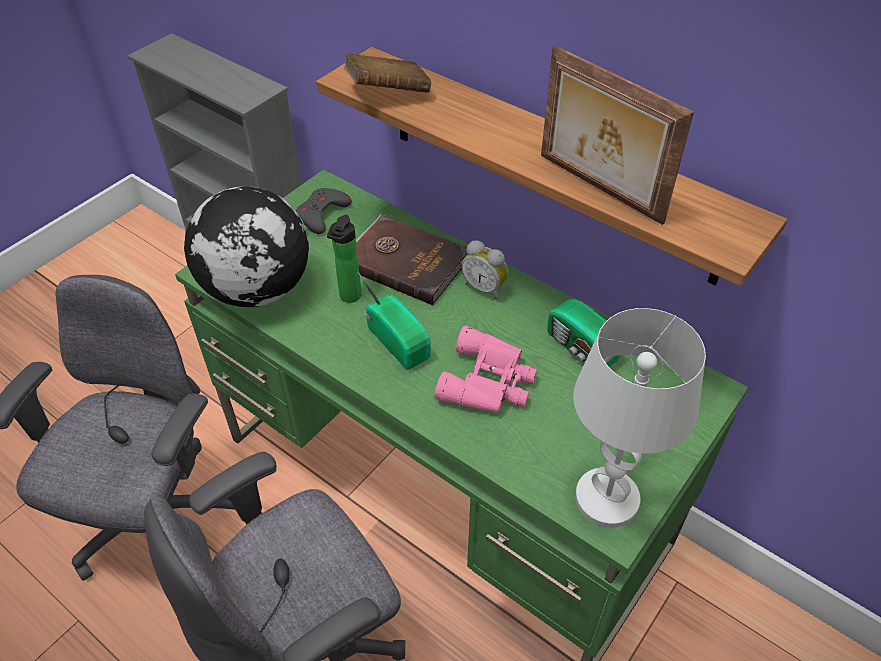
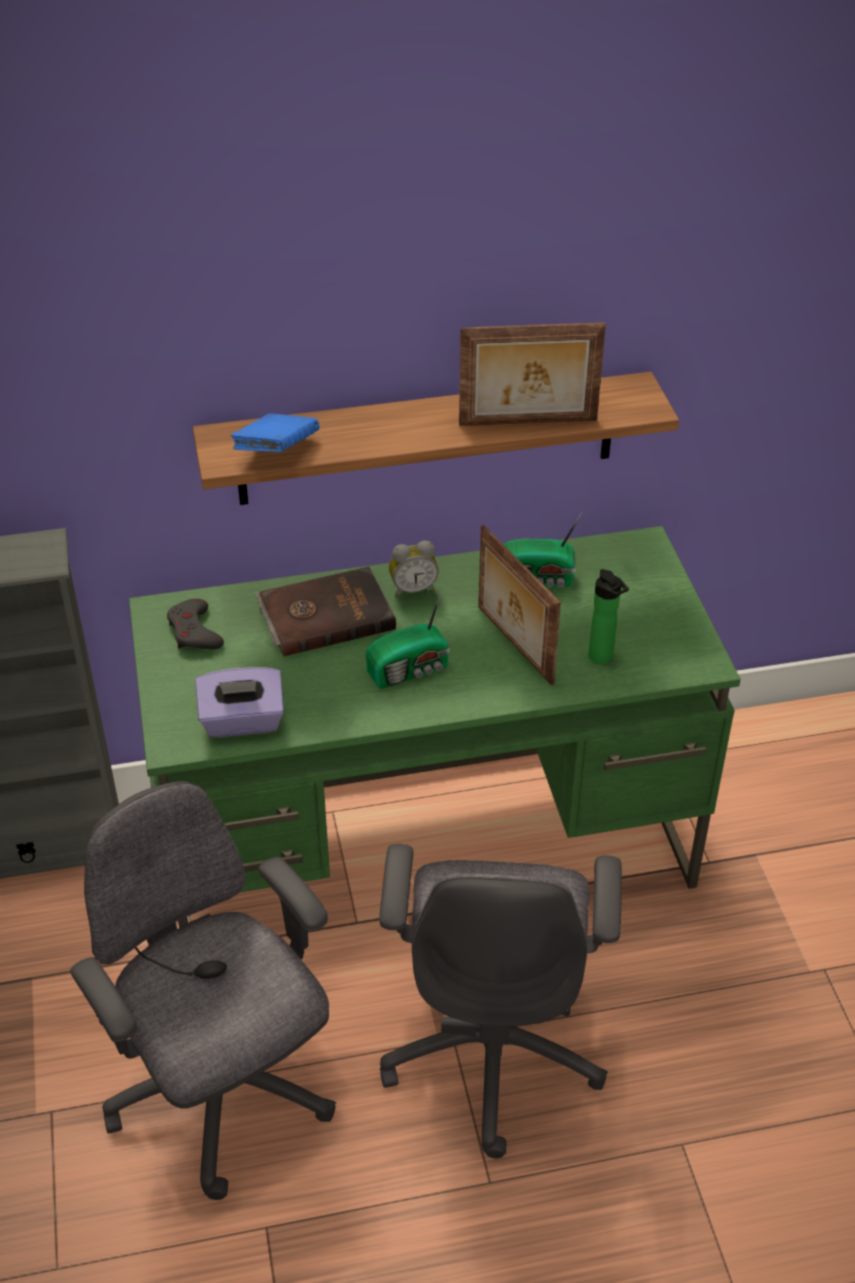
camera: 50 degrees left, 5 degrees down
(259, 289) = (242, 722): globe -> purple tissue box
(349, 297) = (325, 672): bottle -> bottle (603, 659)
(388, 92) = (276, 451): brown book -> blue book
(398, 340) = (411, 670): radio -> radio turned 150 degrees clockwise
(489, 381) = (513, 645): pink binoculars -> picture frame
(607, 498) = (679, 652): white table lamp -> none

